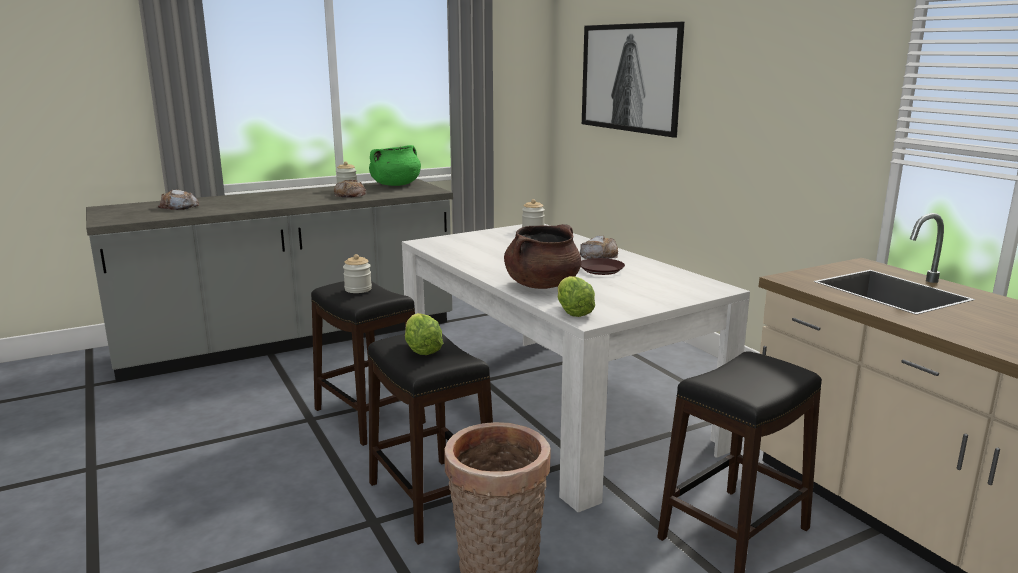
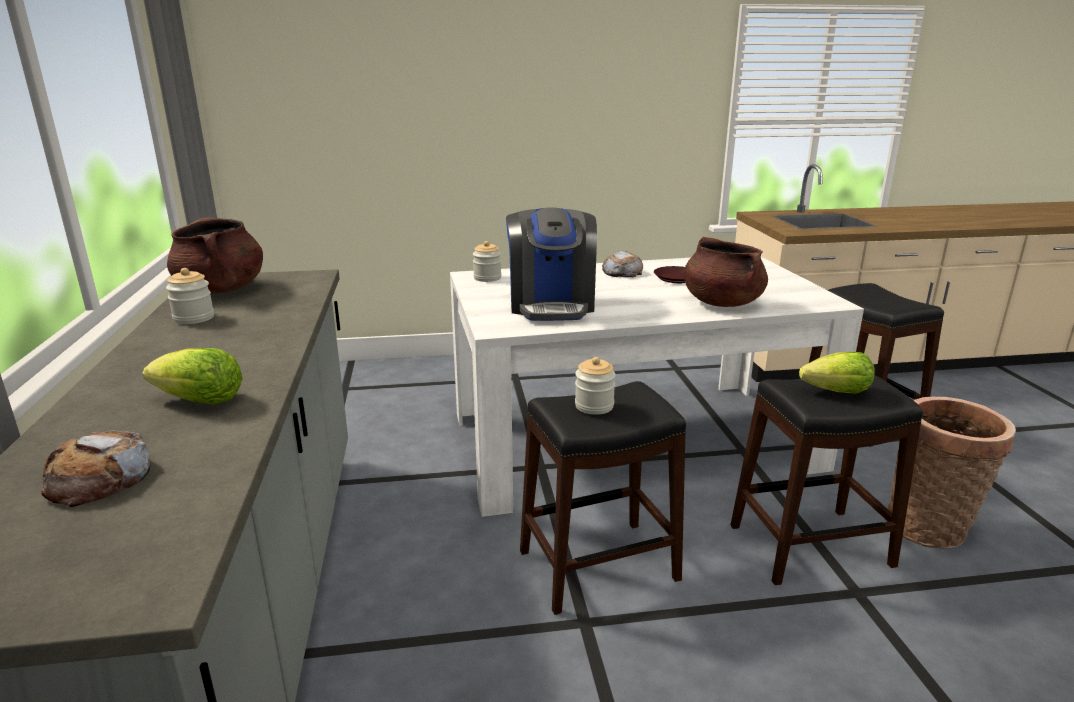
camera: 70 degrees left, 5 degrees up
(350, 195) = (254, 319): bread -> none
(395, 185) = (221, 289): green cooking pot -> brown cooking pot
(485, 247) = (551, 305): none -> coffee machine
(573, 312) = (811, 304): lettuce -> lettuce (201, 402)
(630, 78) = (393, 85): picture -> none

